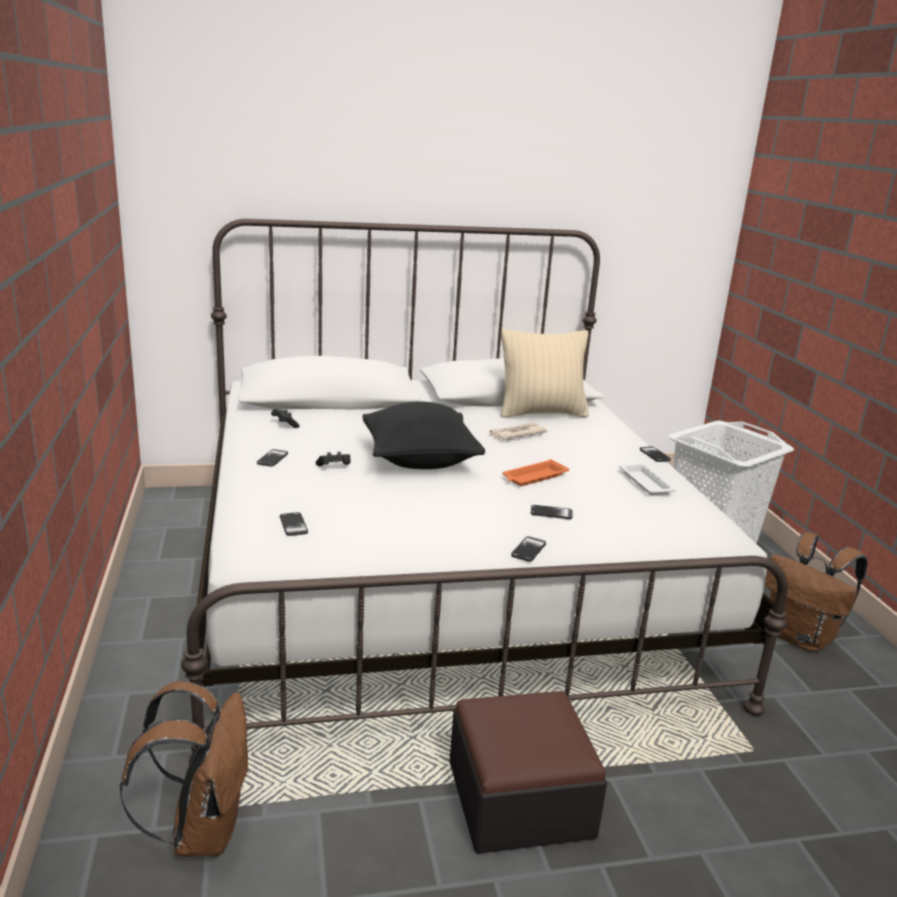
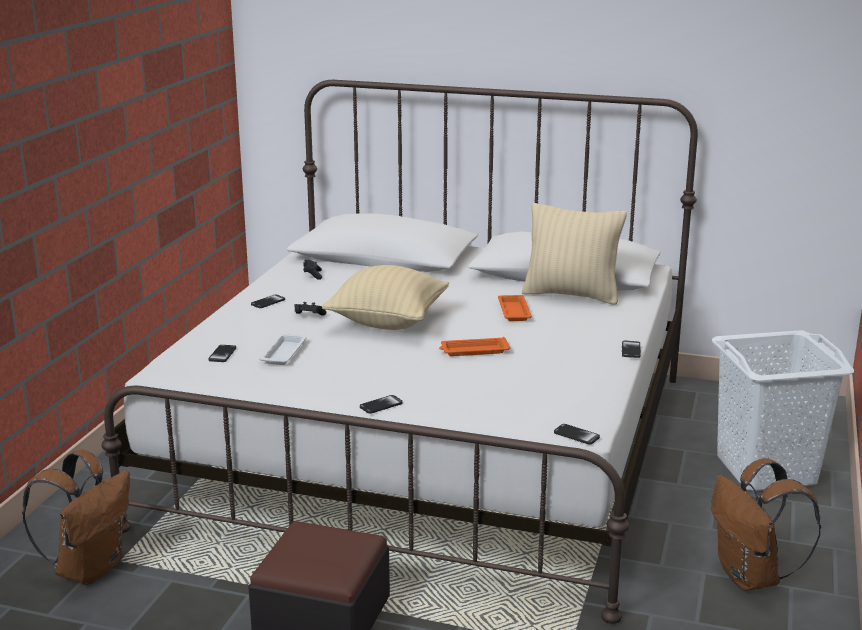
camera: 30 degrees right, 0 degrees up
(419, 461) = (388, 322): black pillow -> beige pillow
(515, 434) = (514, 311): newspaper -> orange tray
(551, 513) = (444, 382): phone -> phone (576, 435)
(645, 482) = (577, 372): white tray -> white tray (284, 352)

